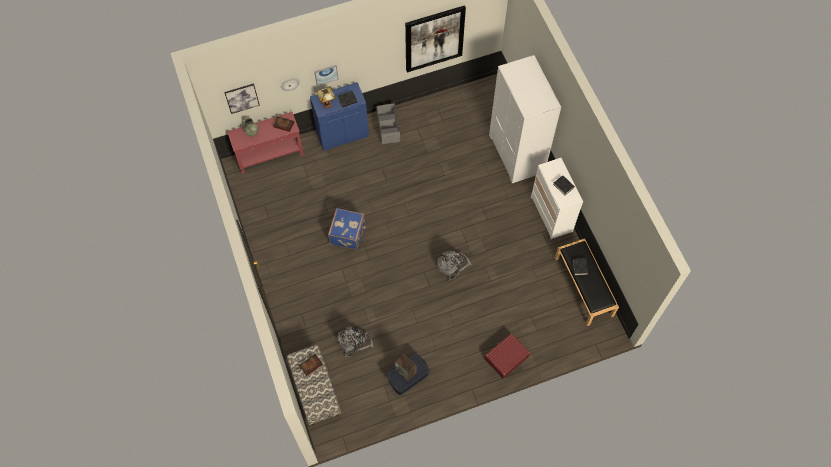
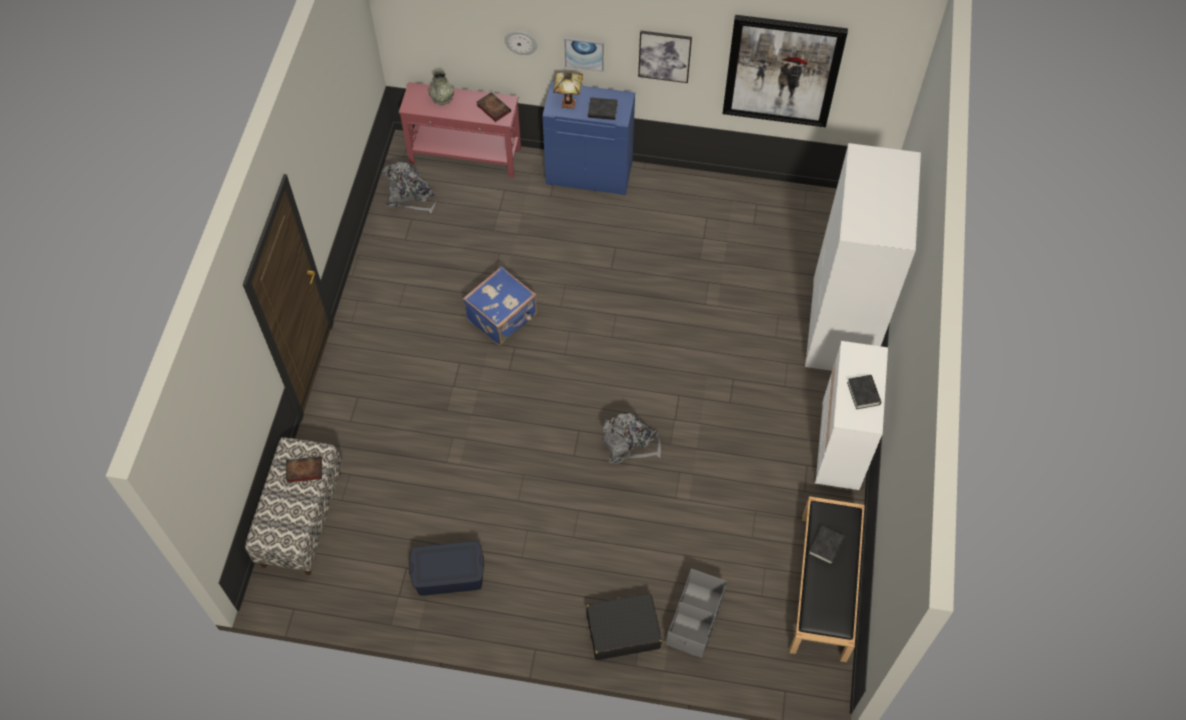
camera: 30 degrees right, 5 degrees down
(242, 98) = (439, 31): picture -> picture (664, 56)
(354, 342) = (405, 478): grey backpack -> grey backpack (411, 196)
(388, 128) = (663, 197): grey storage box -> grey storage box (695, 619)
(406, 372) = (443, 561): speaker -> none
(506, 358) = (622, 630): red suitcase -> black suitcase

